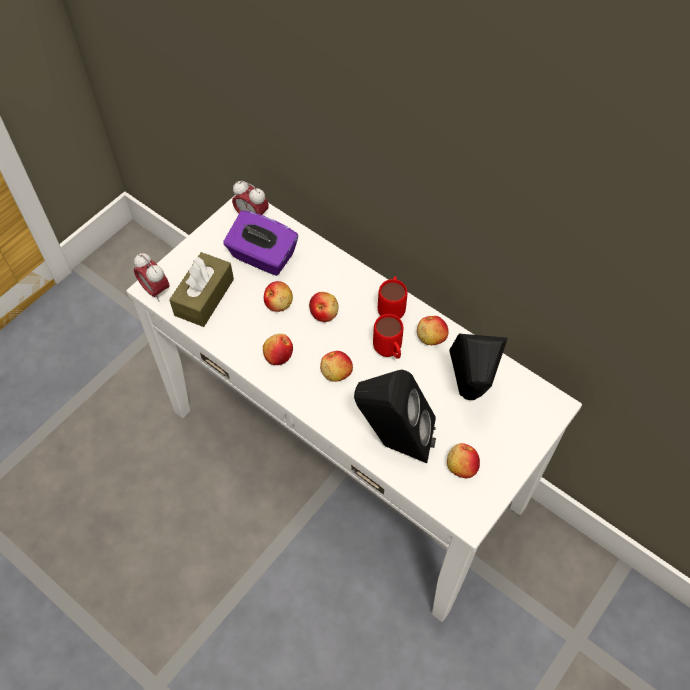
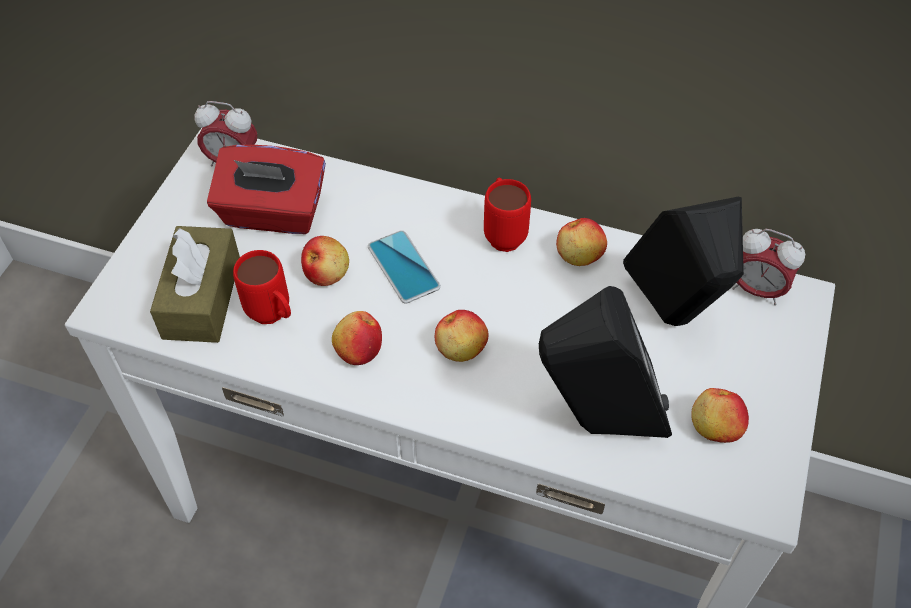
camera: 20 degrees left, 5 degrees down
(155, 290) = (115, 310): alarm clock -> alarm clock (756, 290)
(262, 257) = (272, 214): purple tissue box -> red tissue box
(324, 313) = (403, 267): apple -> phone
(389, 353) = (528, 296): red mug -> red mug (274, 317)

